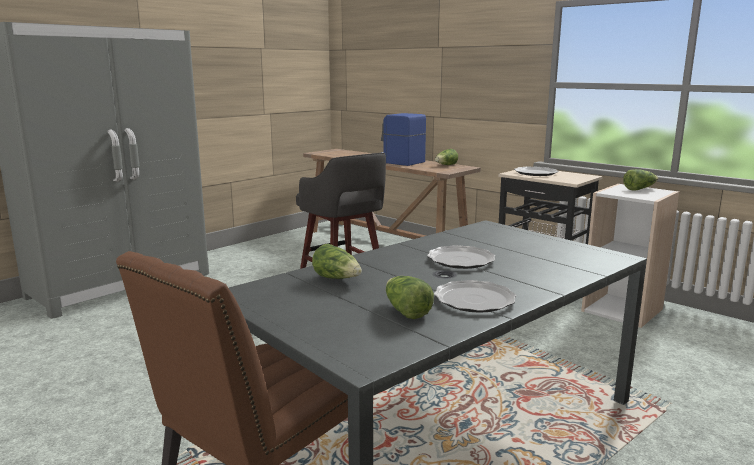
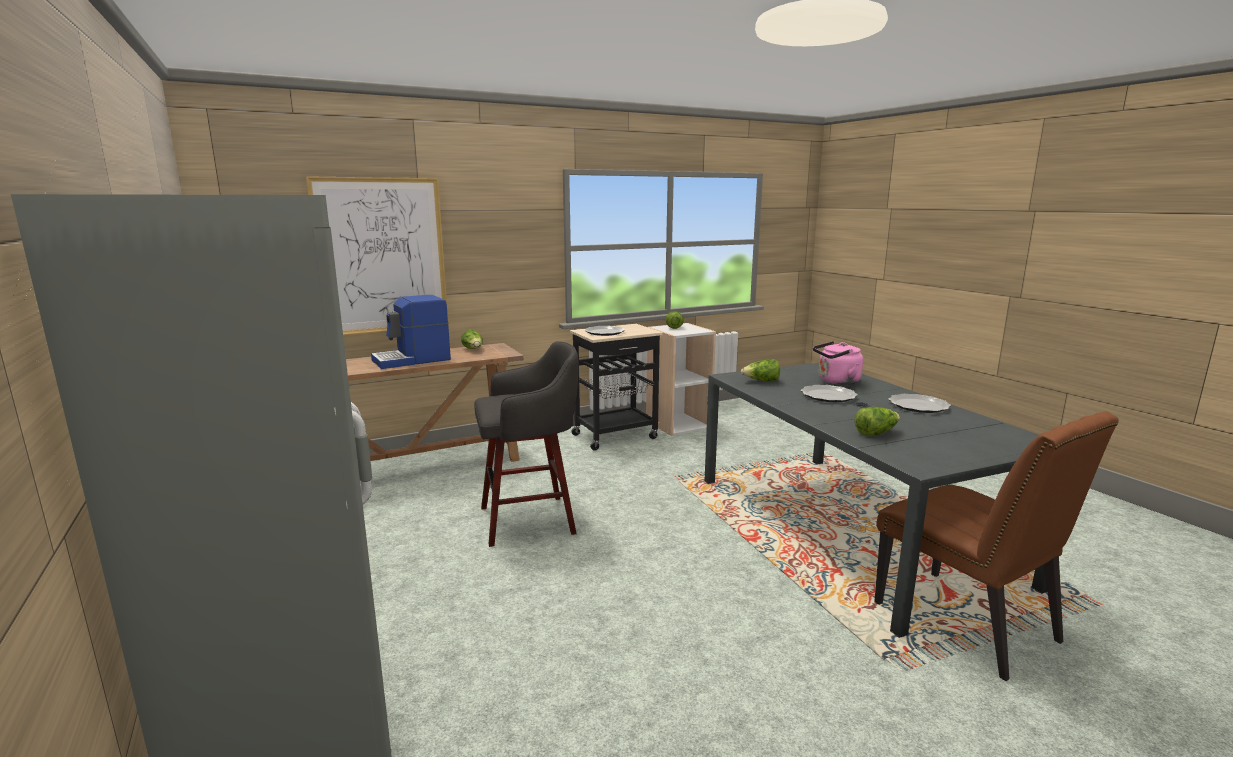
camera: 70 degrees left, 0 degrees up
(406, 311) = (946, 423): lettuce -> lettuce (761, 381)
(410, 82) = (381, 256): none -> picture
(536, 263) = (836, 382): none -> pink kettle

